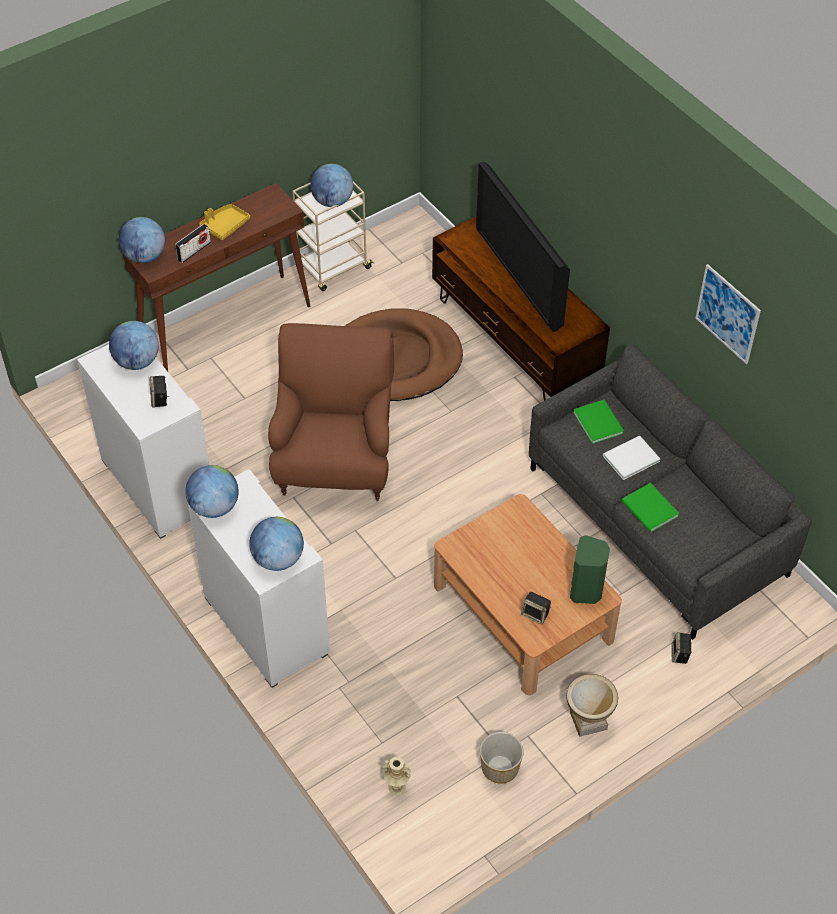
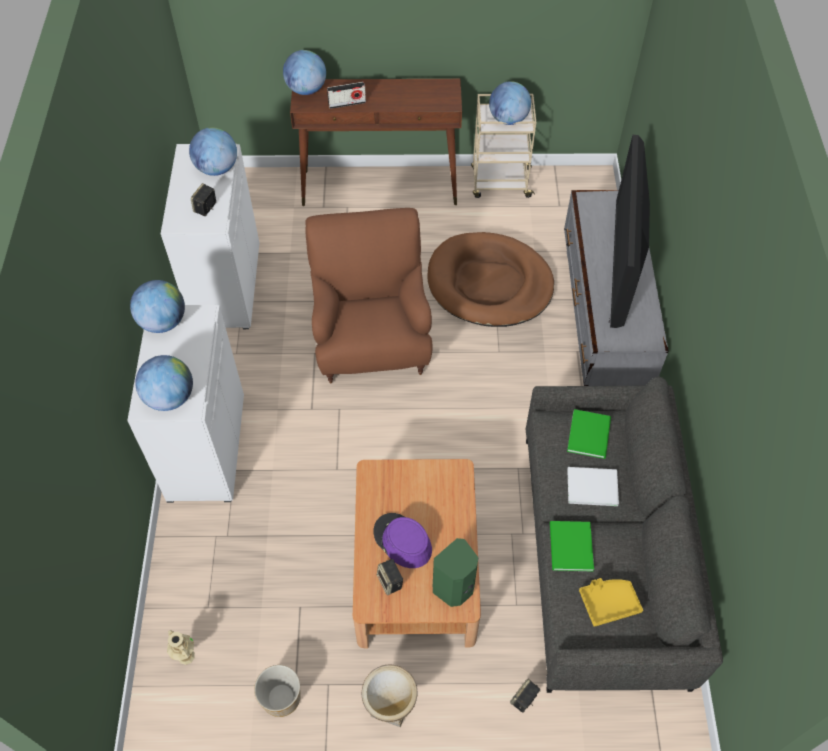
camera: 35 degrees right, 5 degrees up
(225, 226) = (389, 94): yellow tray -> yellow tray (608, 603)
(336, 461) = (372, 342): brown armchair -> brown armchair turned 45 degrees counterclockwise
(515, 342) = (602, 321): brown tv stand -> grey tv stand
(519, 581) = (402, 541): none -> purple hat
(727, 314) = (743, 399): picture -> none

